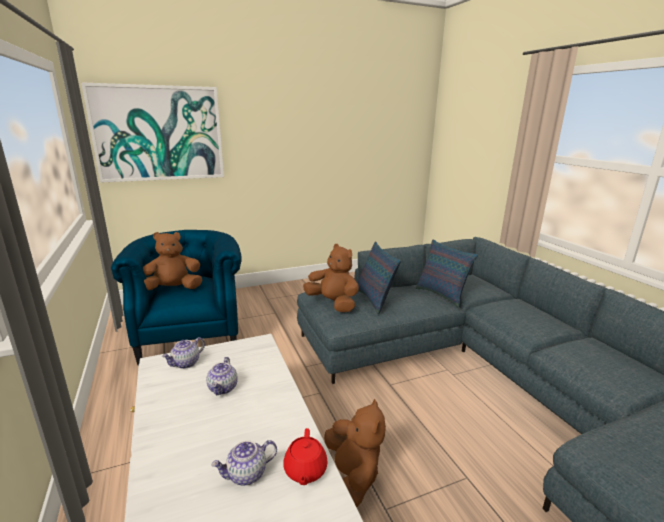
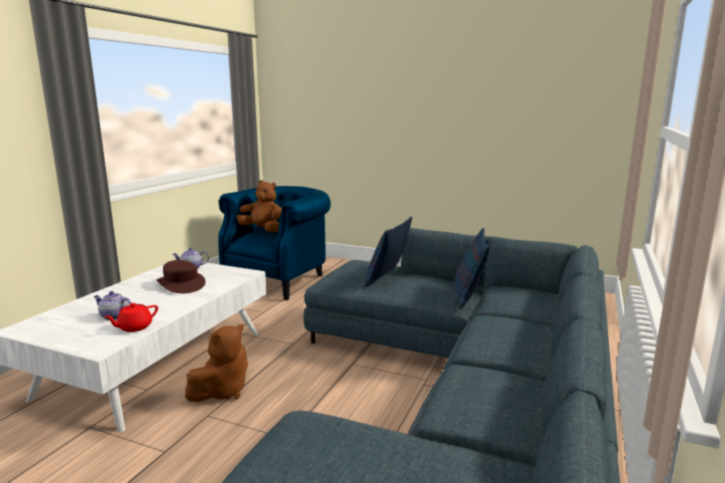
camera: 45 degrees right, 5 degrees down
(159, 133) = (313, 102): picture -> none
(223, 388) = (181, 284): teapot -> brown hat
(333, 304) = (349, 270): brown plush toy -> none

